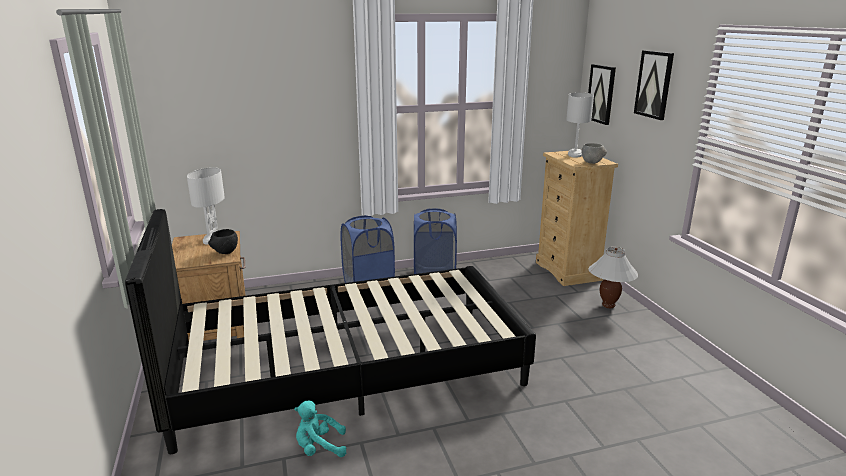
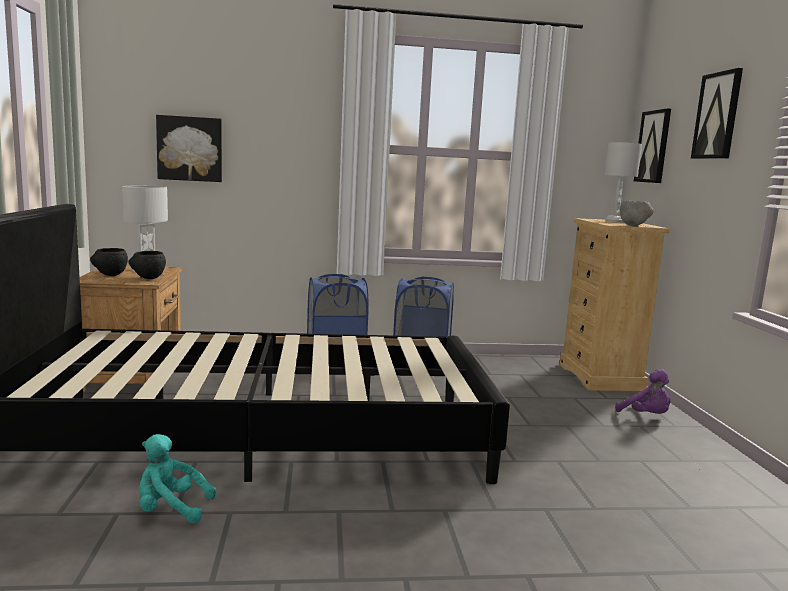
camera: 10 degrees right, 10 degrees down
(191, 253) = (110, 275): none -> black bowl
(227, 127) = (190, 149): none -> picture
(608, 305) = (646, 416): white table lamp -> purple plush toy

